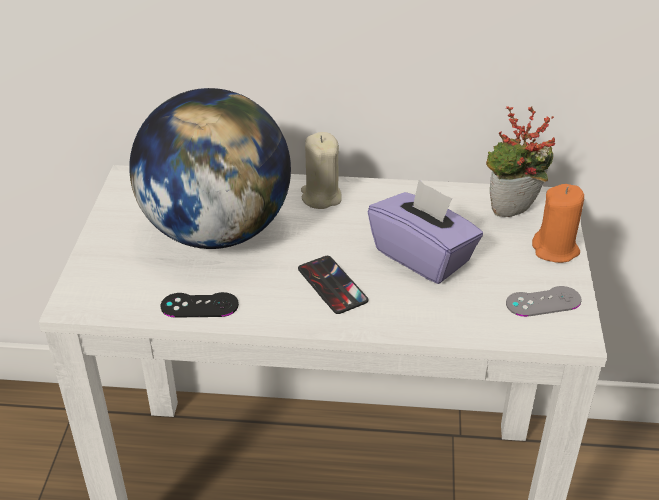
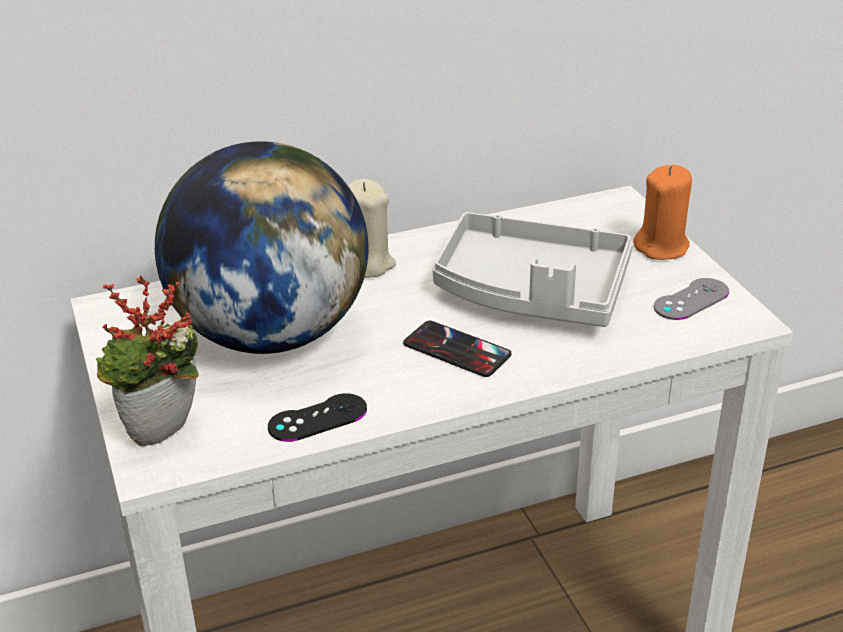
camera: 25 degrees left, 5 degrees down
(423, 256) = (531, 292): purple tissue box -> grey tray
(512, 214) = (590, 226): potted plant -> potted plant (164, 437)

